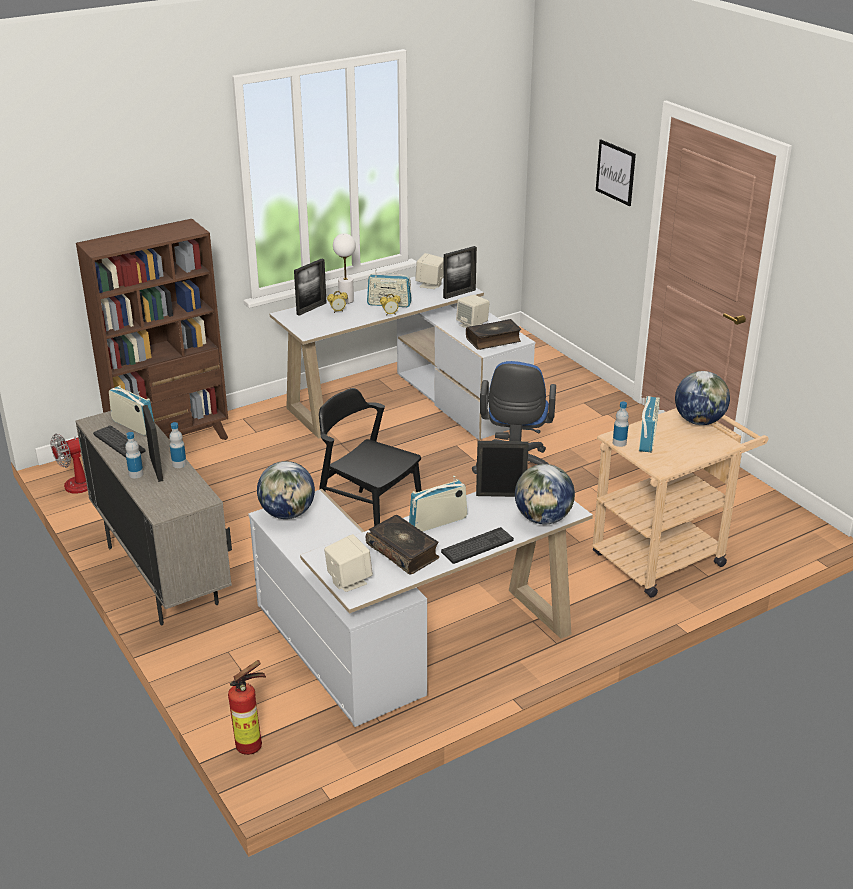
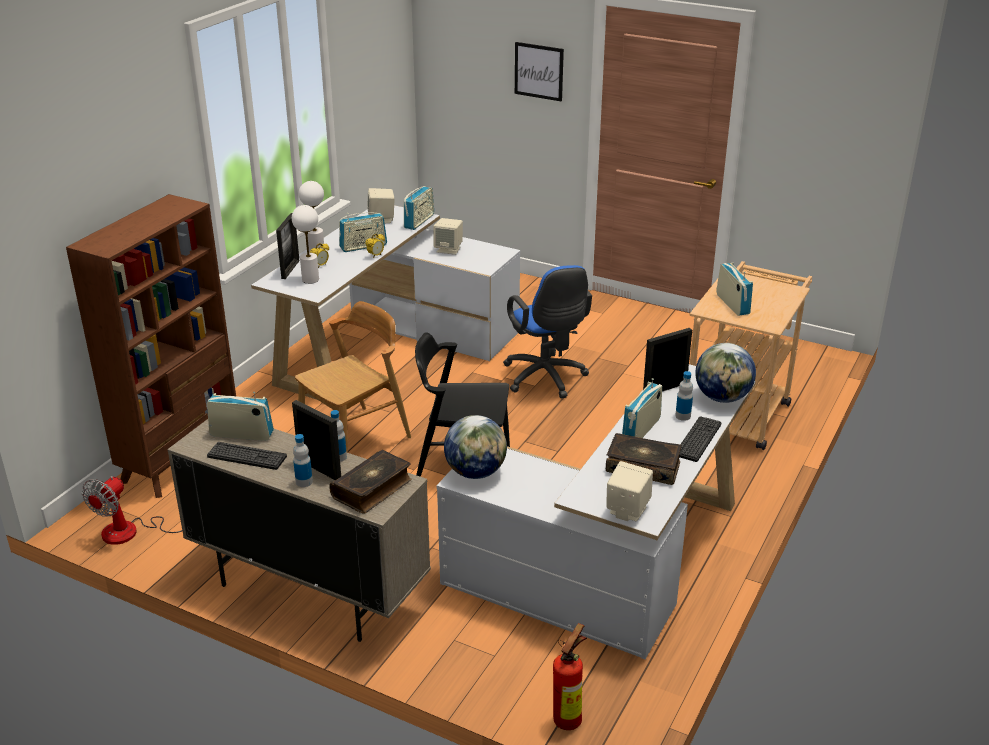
camera: 30 degrees left, 0 degrees up
(308, 470) = (356, 438): none -> brown chair
(317, 321) = (310, 279): none -> white table lamp
(459, 294) = (419, 221): picture frame -> radio
(493, 340) = (482, 258): book -> book (372, 489)
(619, 443) = (715, 313): bottle -> bottle (683, 416)
(699, 421) = (754, 277): globe -> none

